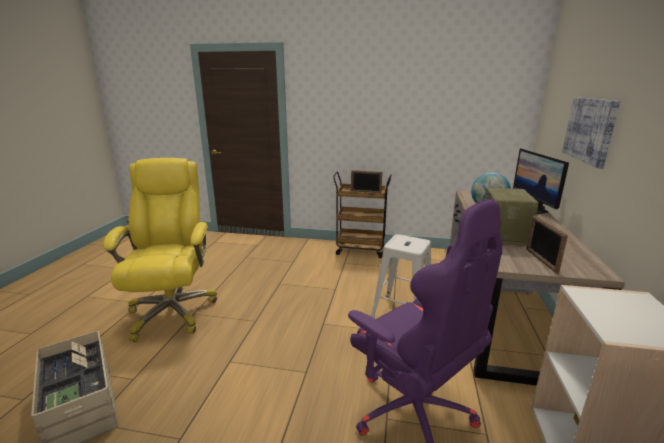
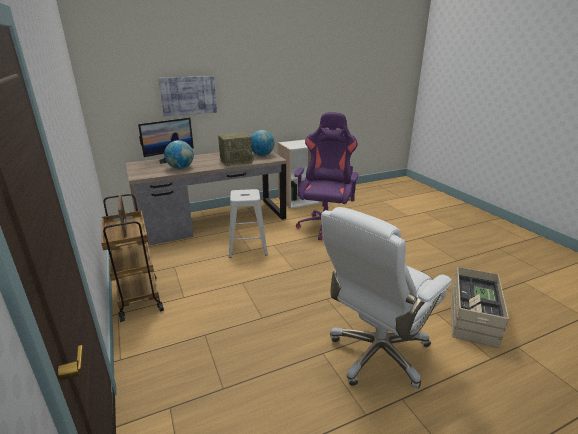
camera: 125 degrees left, 5 degrees up
(174, 311) = (375, 355): yellow office chair -> white office chair
(540, 260) = (262, 155): picture frame -> globe

